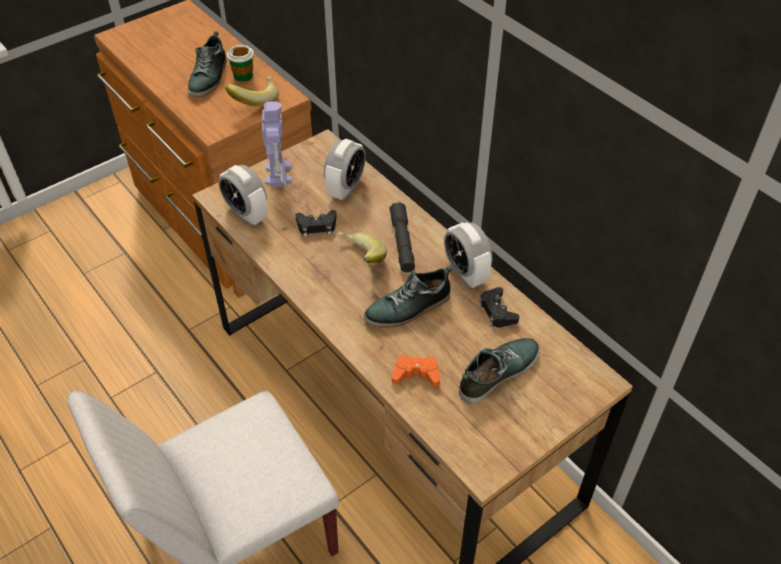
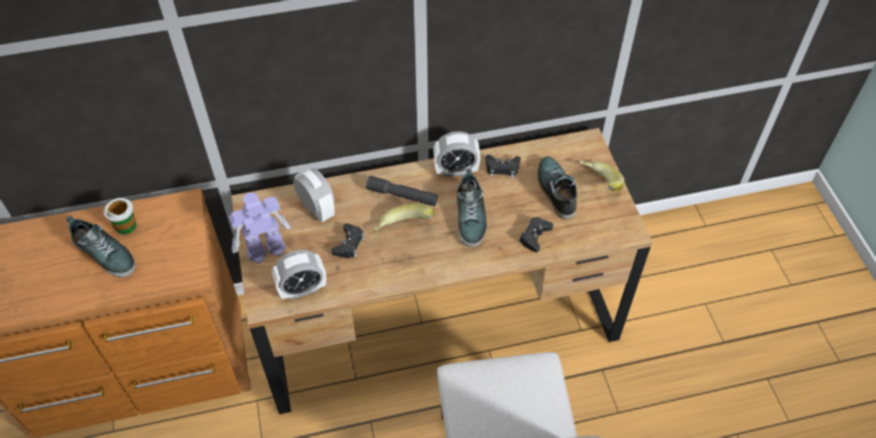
camera: 65 degrees left, 5 degrees up
(255, 100) = (171, 228): banana -> banana (598, 184)
(278, 173) = (265, 250): toy robot -> toy robot turned 45 degrees counterclockwise
(416, 374) = (535, 236): orange game controller -> black game controller

